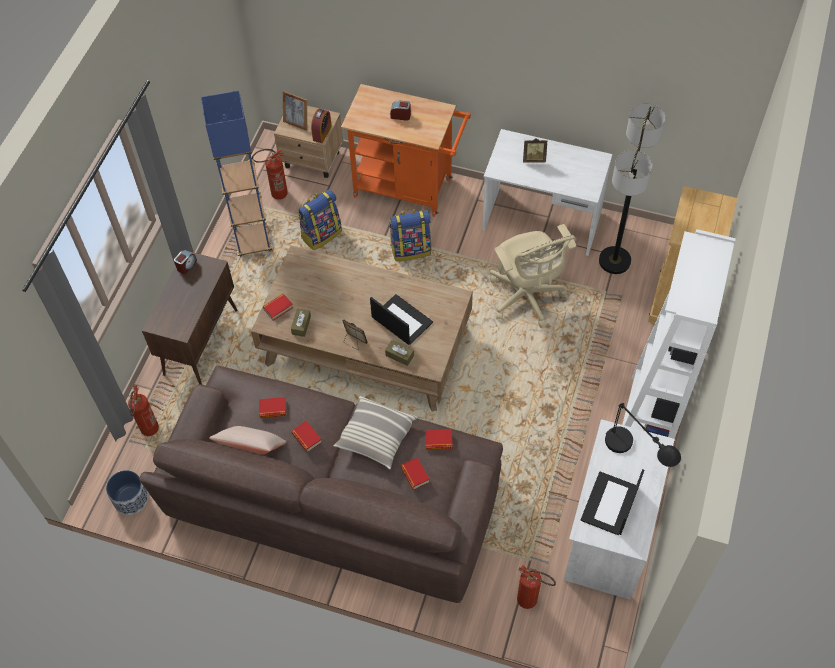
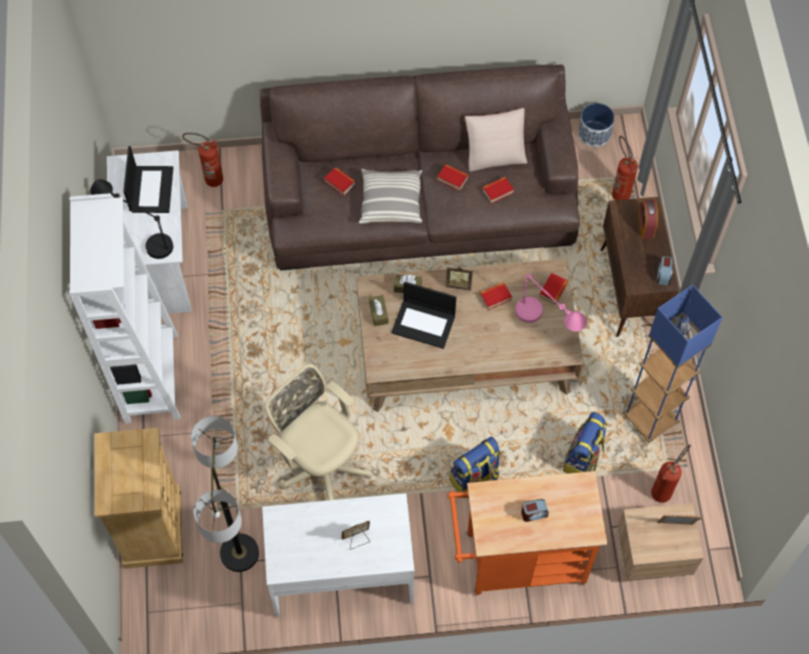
camera: 155 degrees right, 5 degrees up
(301, 325) = (520, 281): brown tissue box -> brown tissue box (378, 313)
(302, 282) = (545, 326): none -> pink table lamp
(322, 133) = (636, 525): alarm clock -> alarm clock (646, 225)
(438, 441) = (332, 218): book -> book (495, 297)

